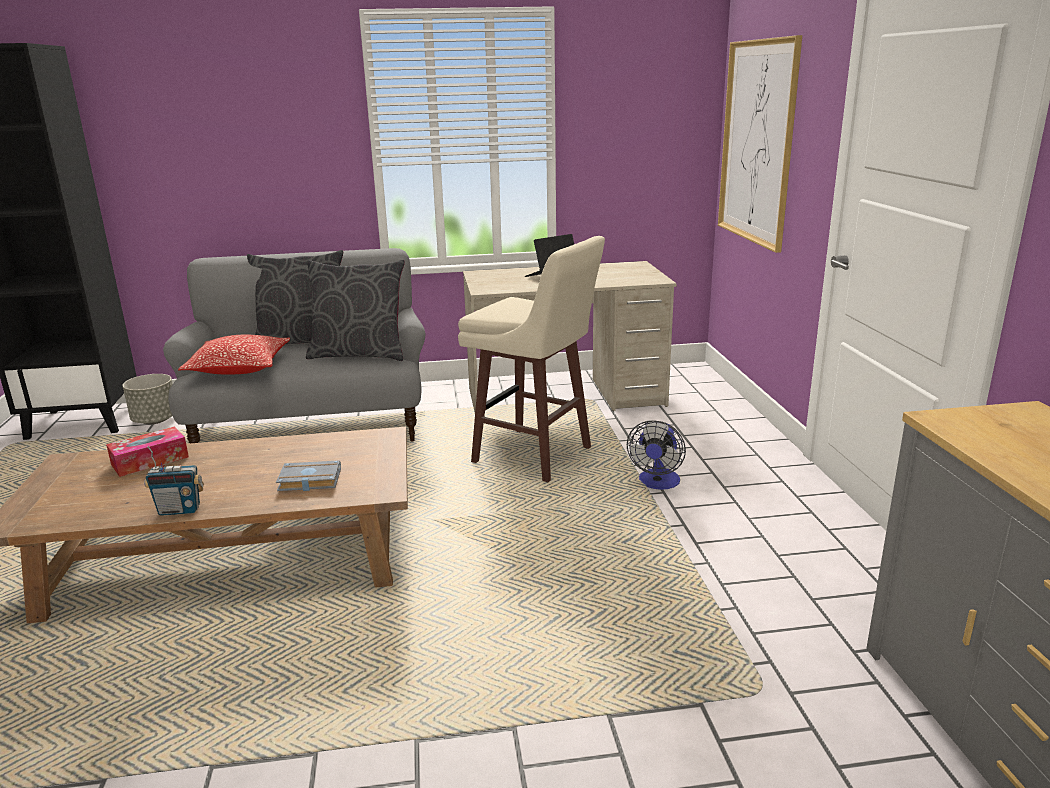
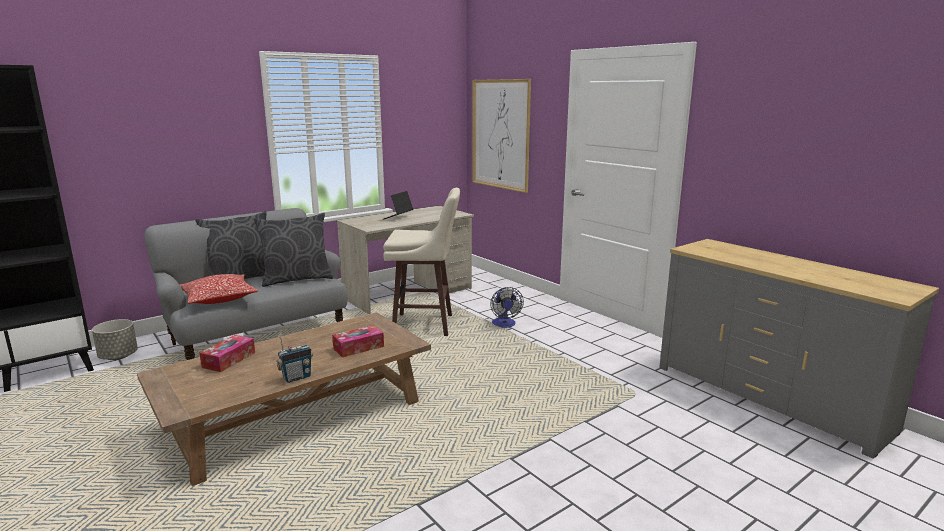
camera: 30 degrees left, 5 degrees down
(308, 481) = (358, 347): grey book -> tissue box

